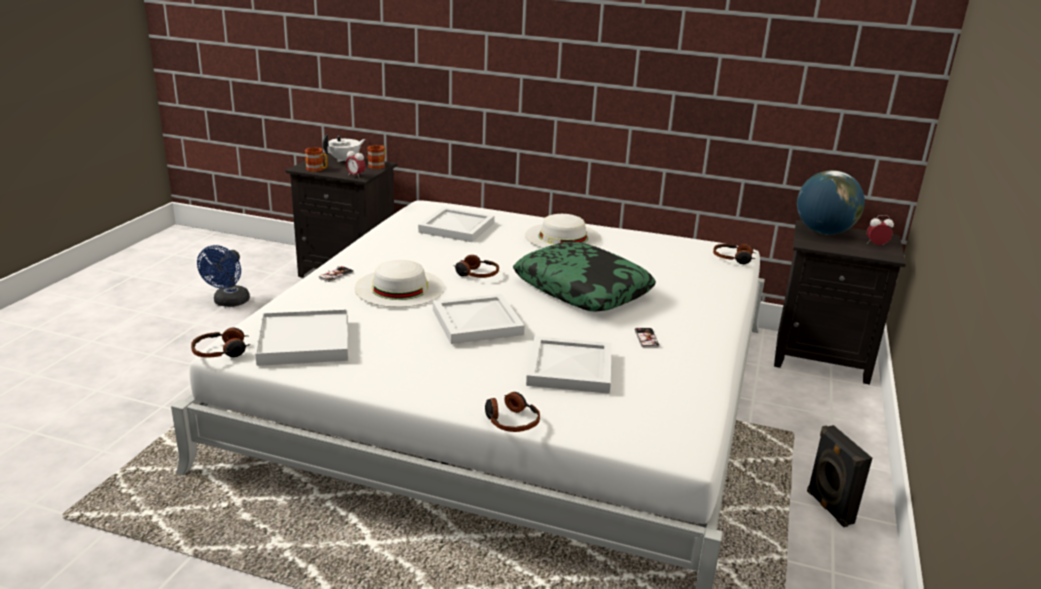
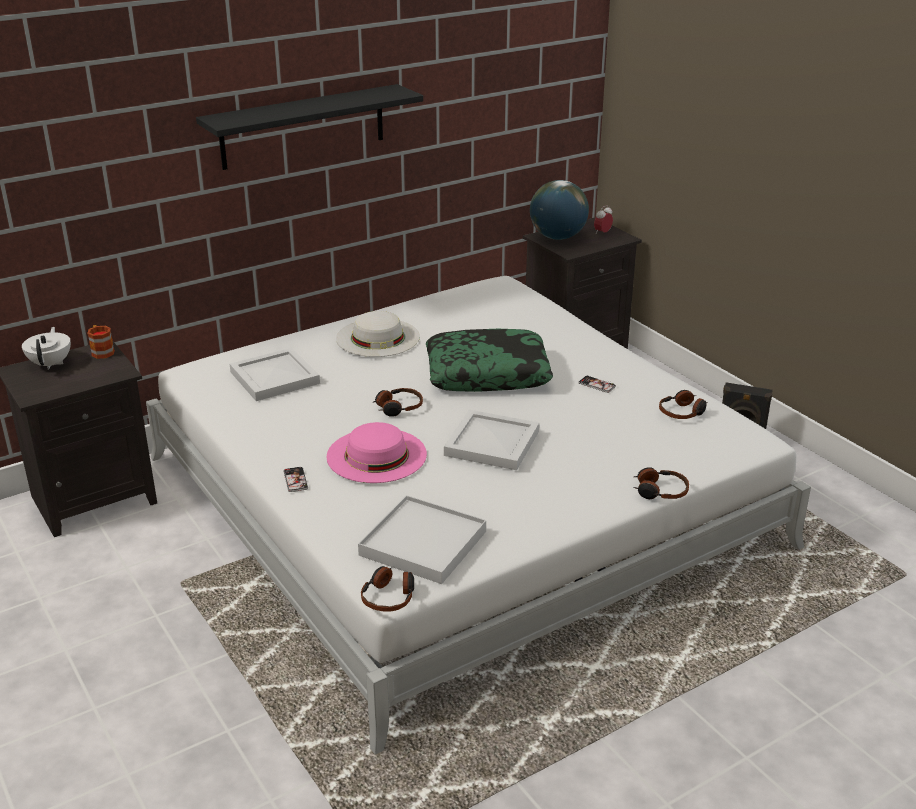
camera: 50 degrees left, 5 degrees up
(229, 303) = (46, 609): blue fan -> none
(317, 169) = (55, 389): mug -> none
(355, 176) = (115, 374): alarm clock -> none
(400, 287) = (376, 455): white hat -> pink hat
(568, 369) = (610, 436): white tray -> none
(577, 40) = (303, 127): none -> black shelf
(733, 258) = (516, 290): headphones -> headphones (682, 412)

